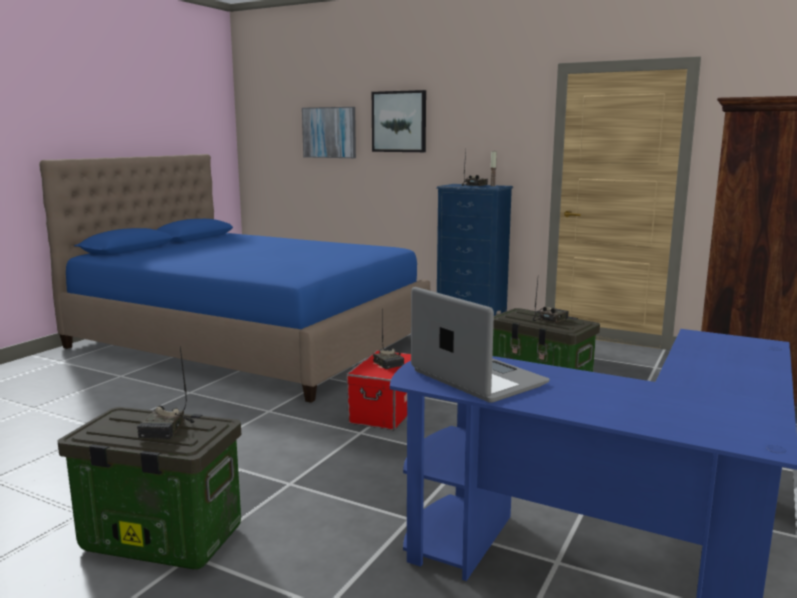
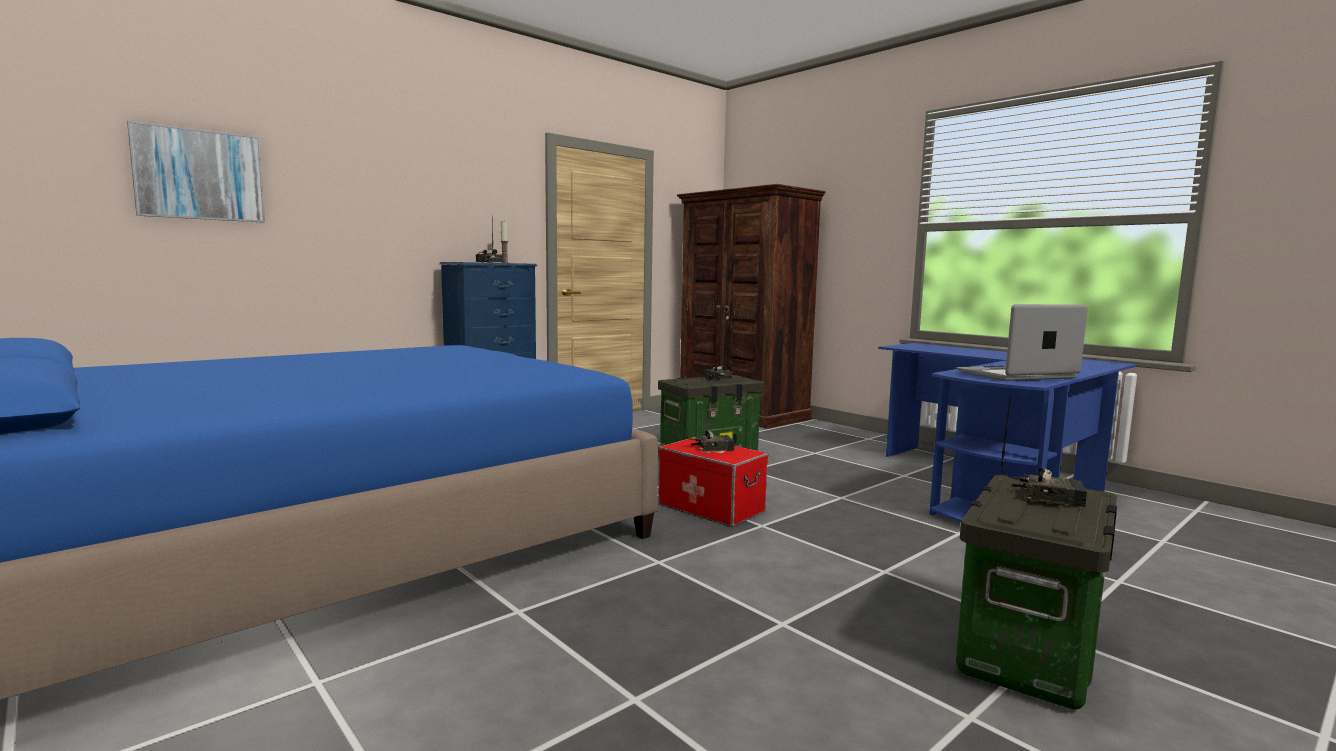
camera: 70 degrees left, 5 degrees down
(399, 121) = (346, 172): picture -> none

